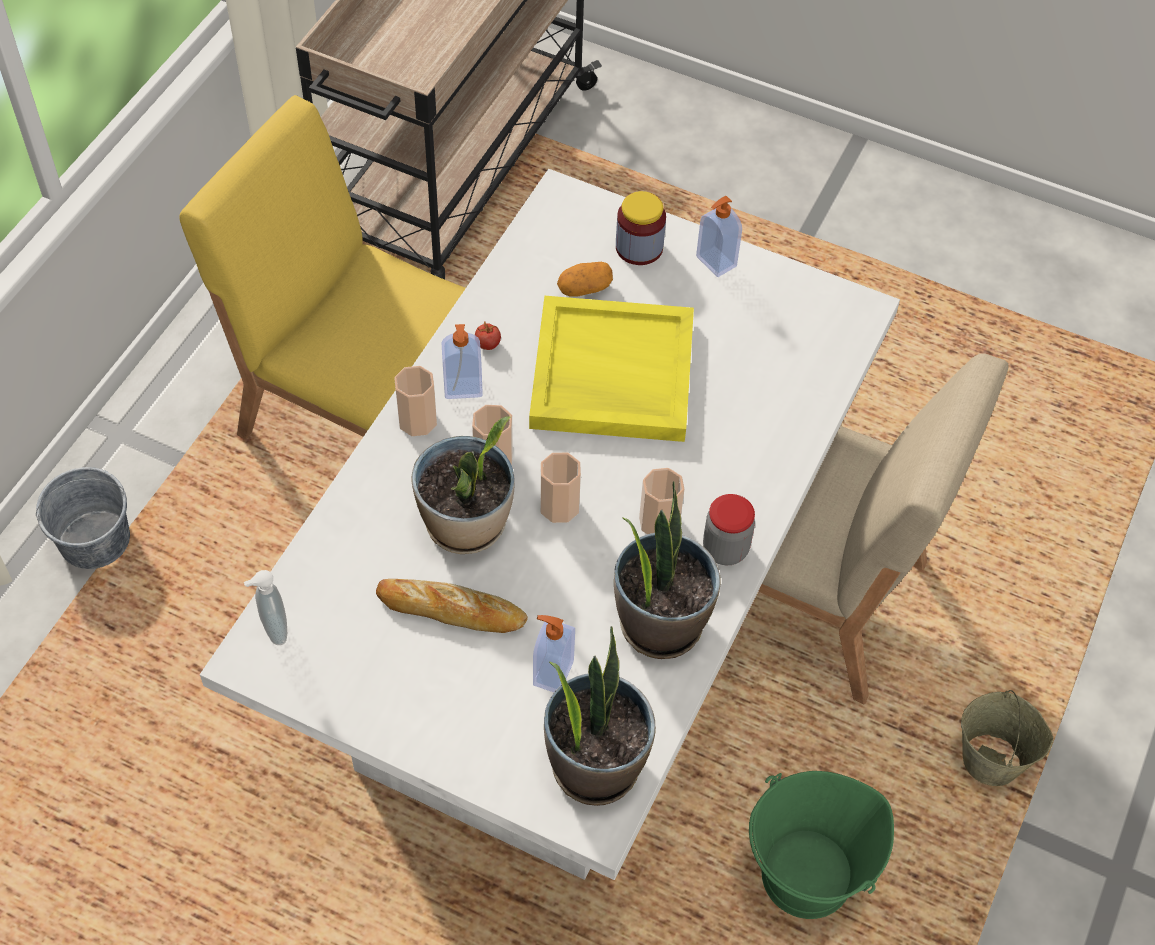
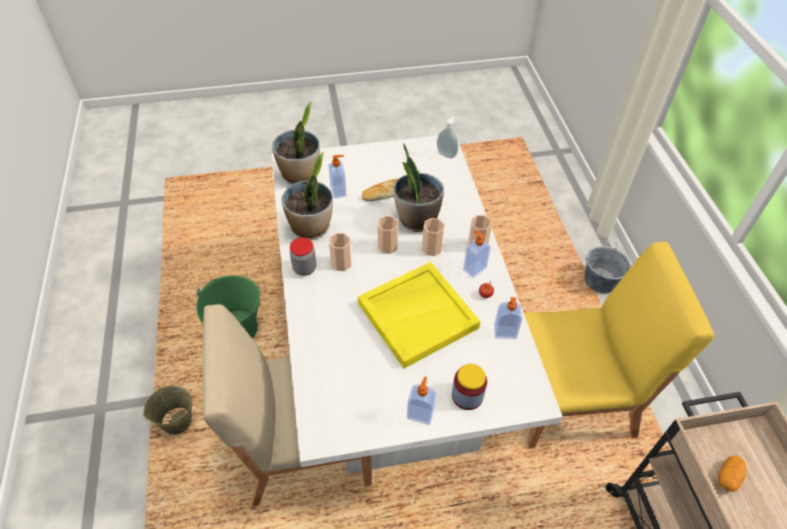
camera: 145 degrees right, 5 degrees down
(516, 283) = (505, 333): none -> soap dispenser
(584, 288) = (471, 352): potato -> potato (728, 477)

